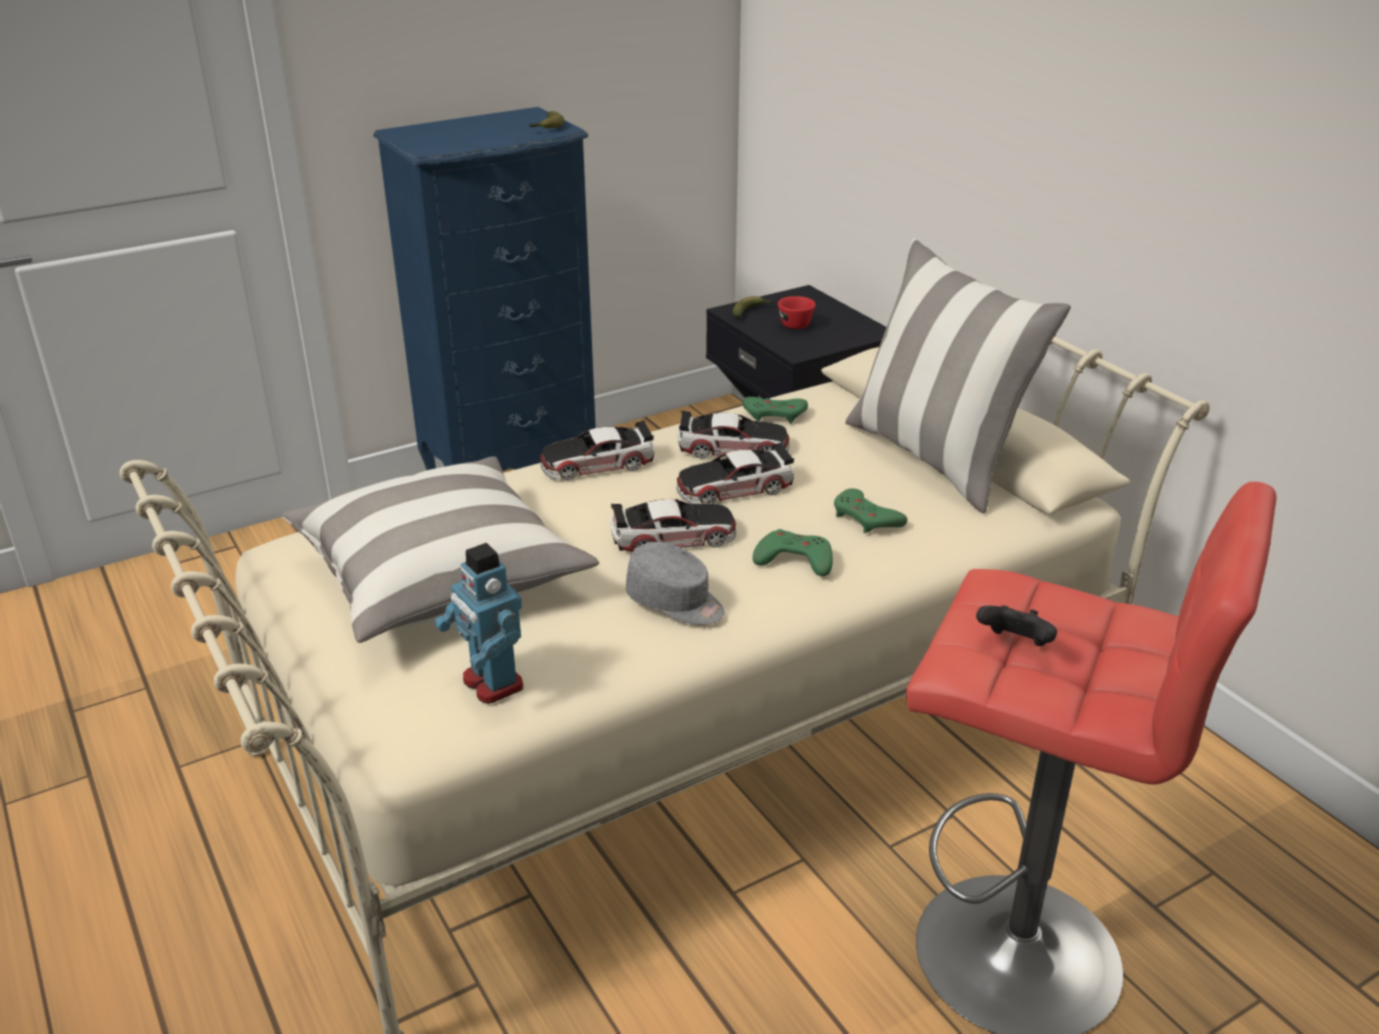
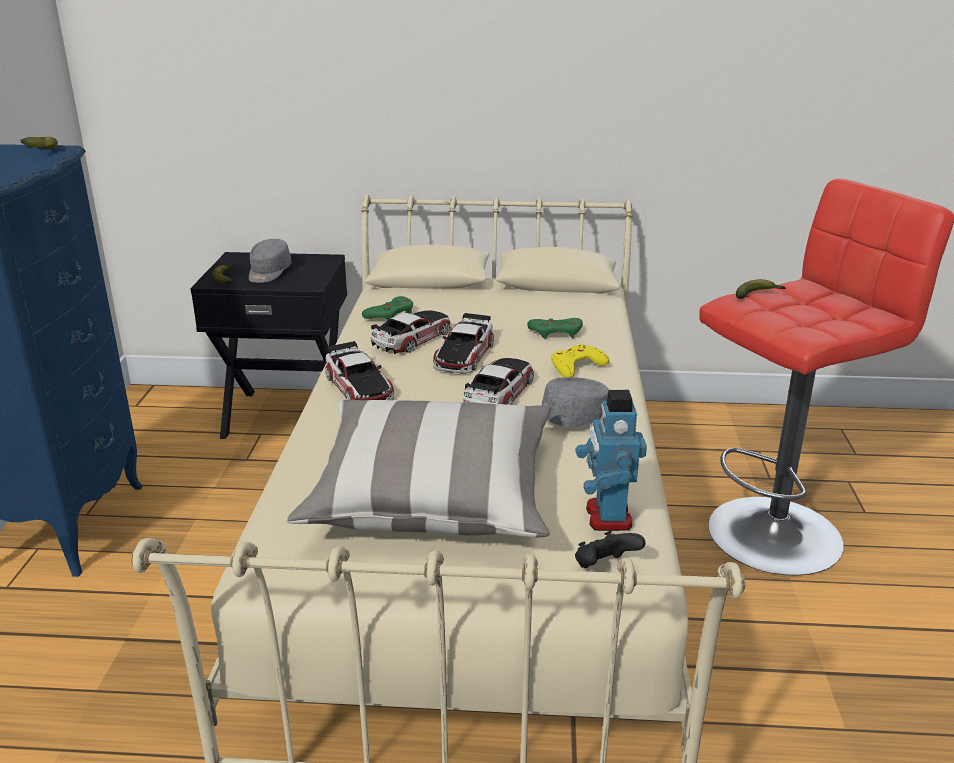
camera: 55 degrees left, 5 degrees down
(491, 683) = (607, 516): toy robot -> toy robot turned 90 degrees clockwise
(597, 463) = (359, 387): toy car -> toy car turned 45 degrees counterclockwise
(793, 323) = (268, 273): red cup -> grey cap
(794, 559) = (576, 366): green game controller -> yellow game controller
(936, 458) = (515, 294): pillow -> none
(1015, 645) = (798, 317): black game controller -> black game controller (604, 567)
(1047, 595) = (758, 295): none -> banana

